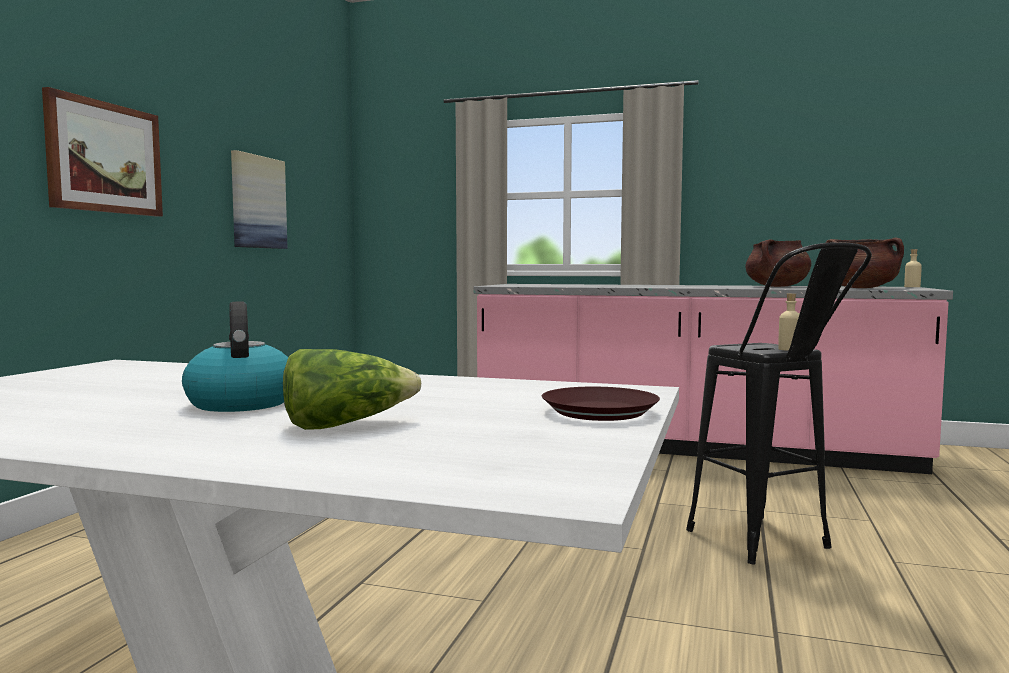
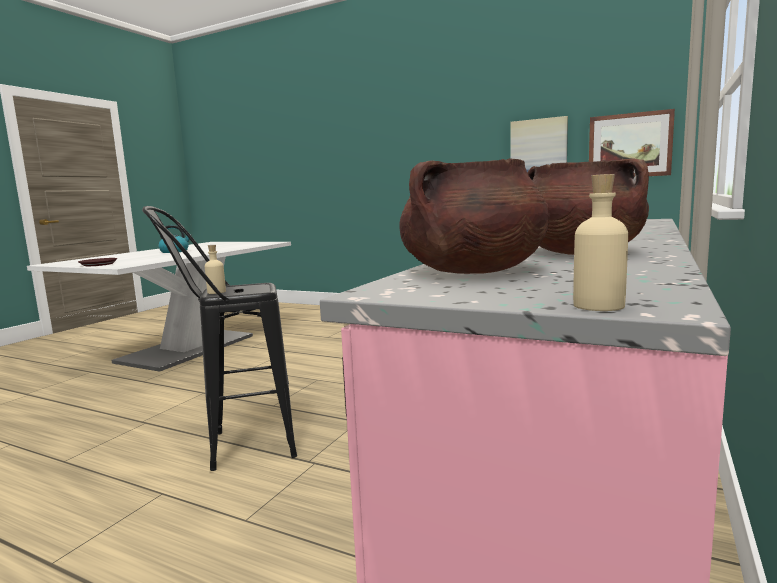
camera: 100 degrees right, 5 degrees up
(104, 158) = (419, 150): picture -> picture (629, 145)
(346, 424) = (130, 256): lettuce -> none

